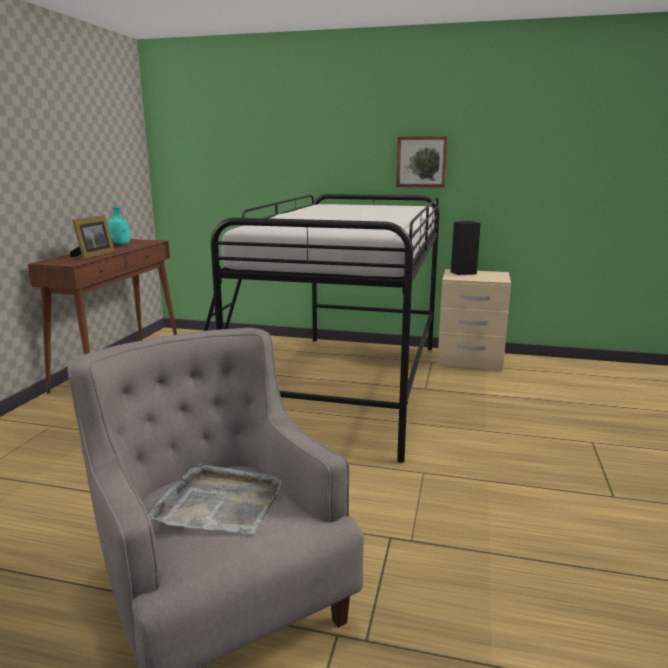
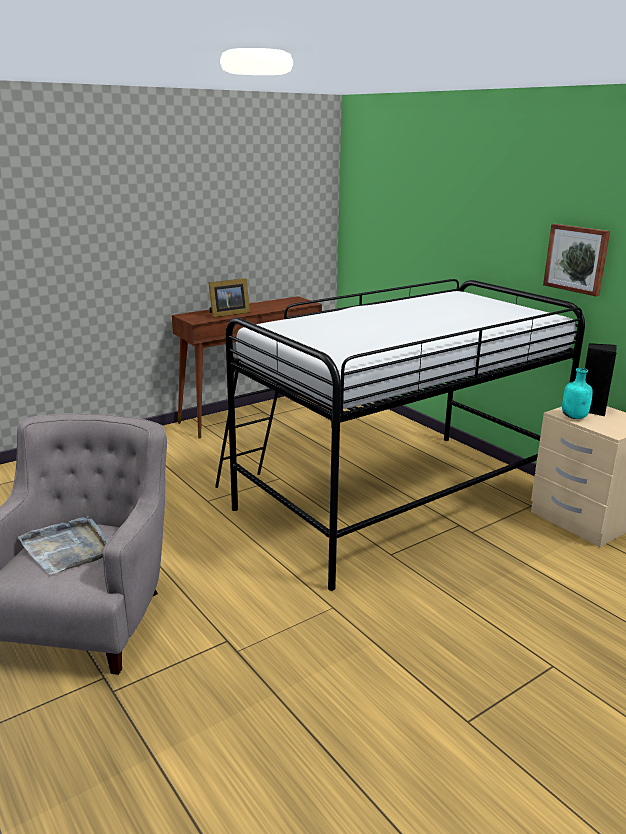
camera: 40 degrees right, 5 degrees up
(120, 245) = (272, 304): turquoise bottle -> turquoise bottle (574, 417)

